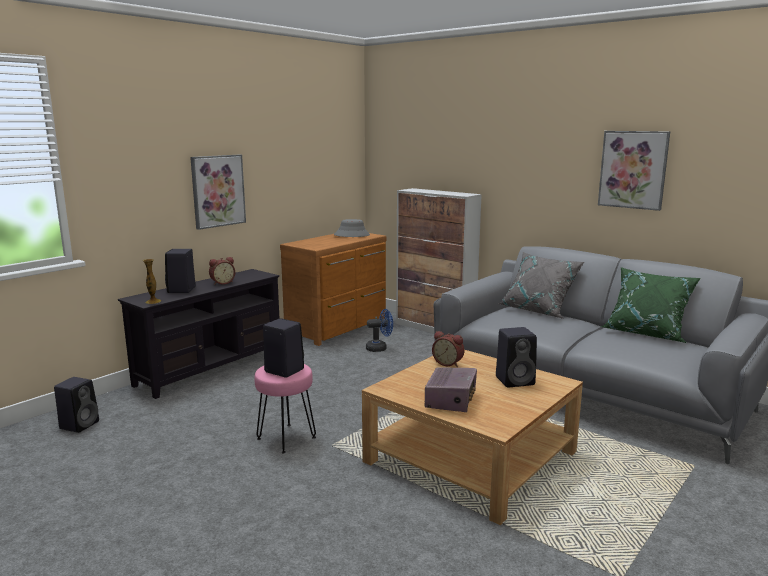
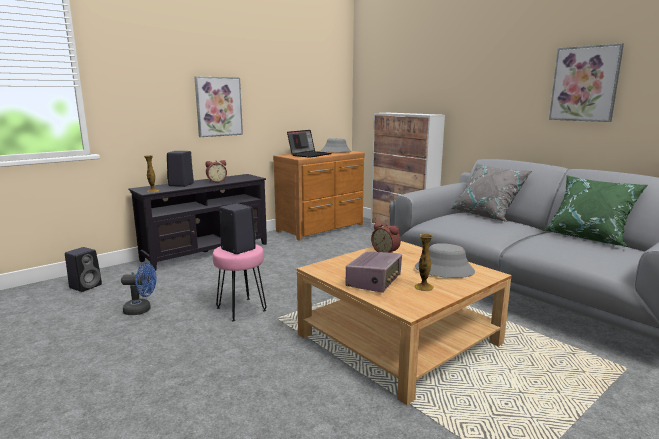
camera: 10 degrees right, 0 degrees up
(324, 242) = (310, 154): none -> laptop
(379, 348) = (349, 245): blue fan -> blue fan (142, 310)
(503, 402) = (424, 287): none -> vase
(516, 380) = (444, 270): black speaker -> grey hat

